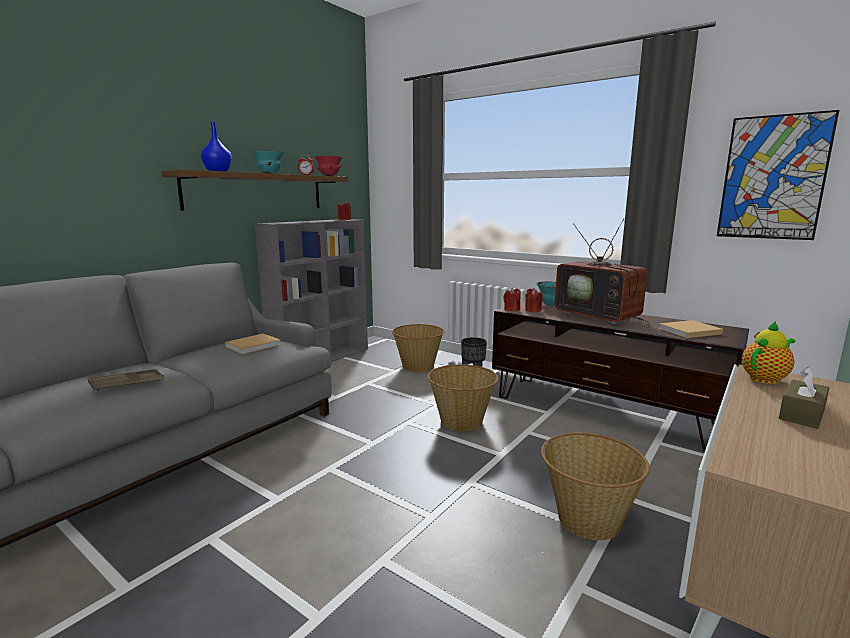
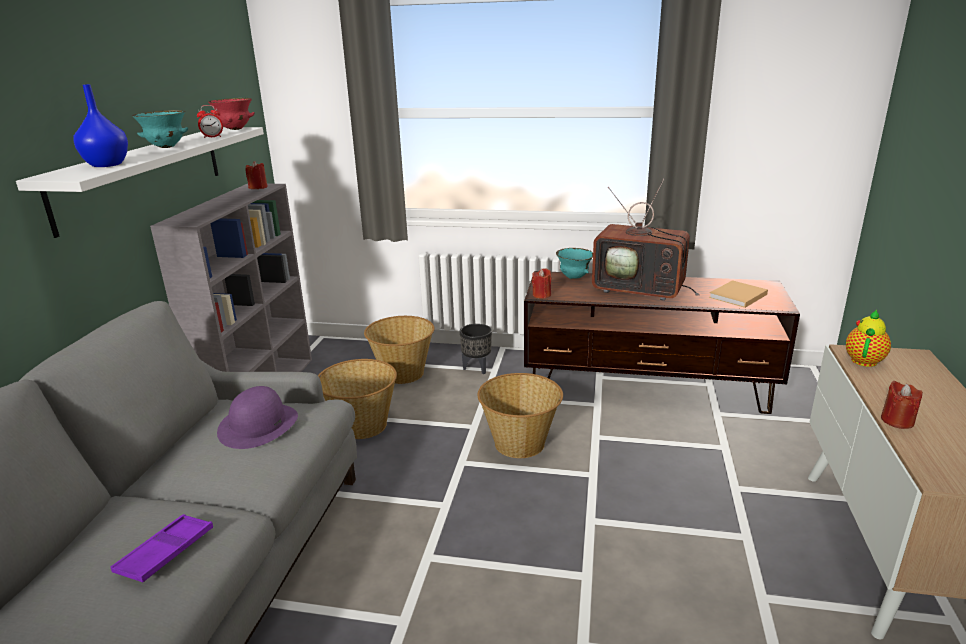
camera: 25 degrees left, 10 degrees up
(127, 384) = (166, 552): brown tray -> purple tray
(254, 345) = (258, 425): beige book -> purple hat
(257, 192) = (143, 175): brown shelf -> white shelf
(533, 310) = (564, 291): red candle -> red candle (897, 421)
(587, 519) = (721, 524): basket -> basket (362, 425)
(773, 178) = (794, 123): picture -> none
(801, 414) = (923, 400): brown tissue box -> none

